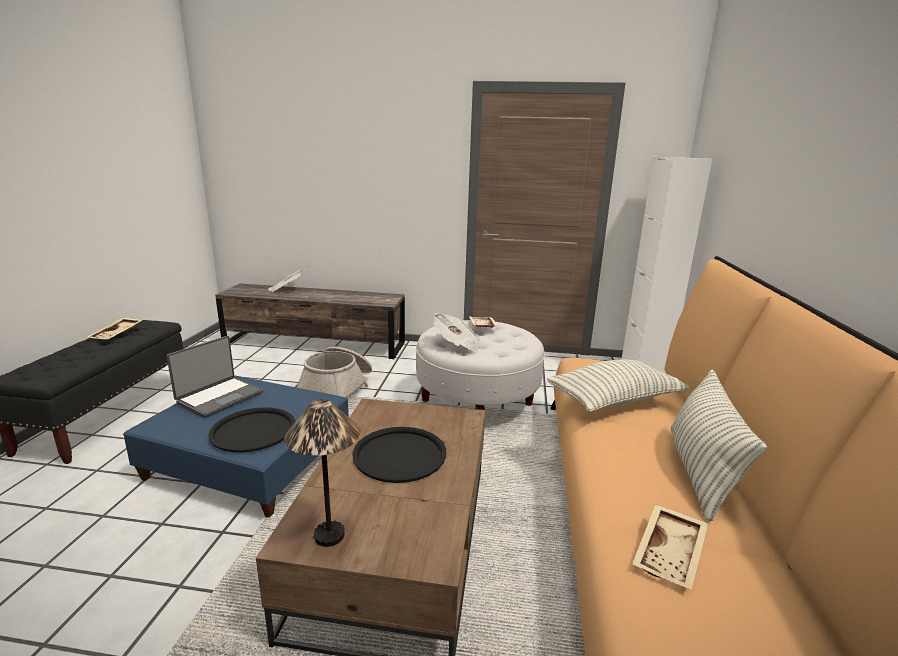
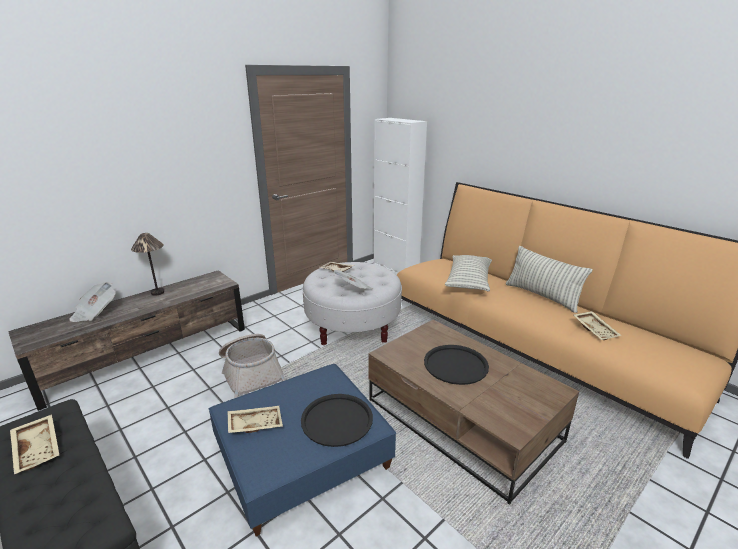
camera: 50 degrees left, 5 degrees up
(219, 397) = (255, 424): laptop -> beige tray
(330, 536) = (517, 416): table lamp -> table lamp (158, 292)

